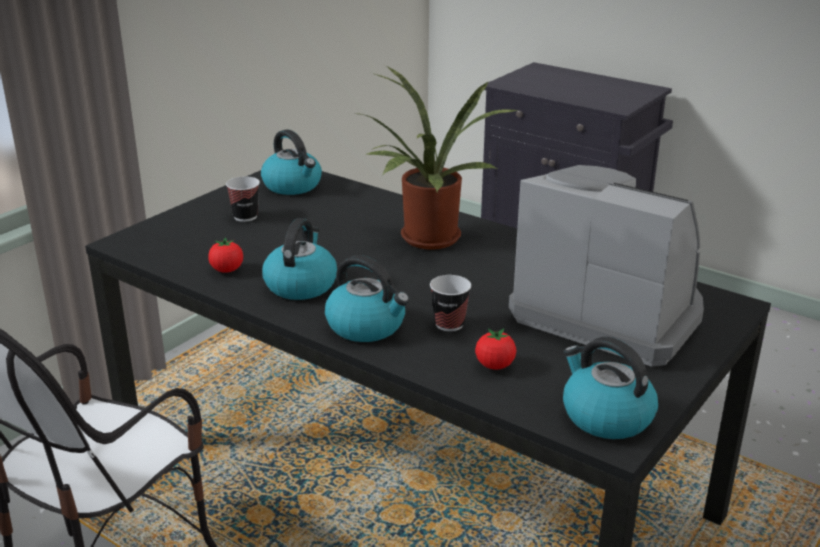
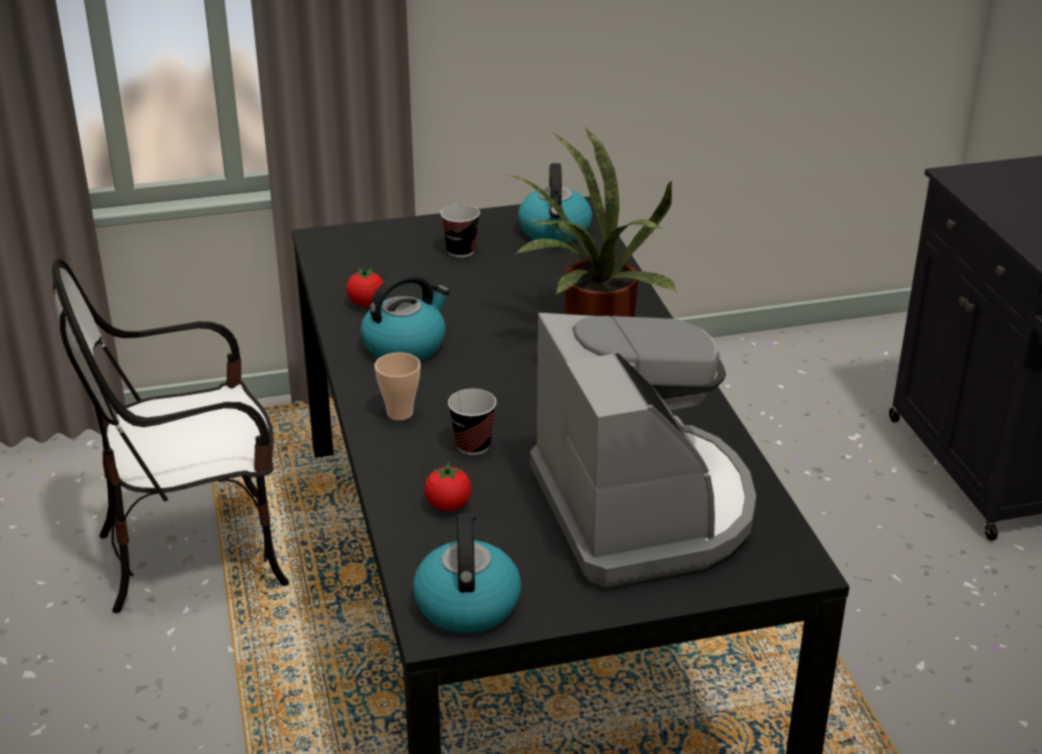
camera: 40 degrees right, 5 degrees up
(367, 326) = (400, 413): kettle -> cup

